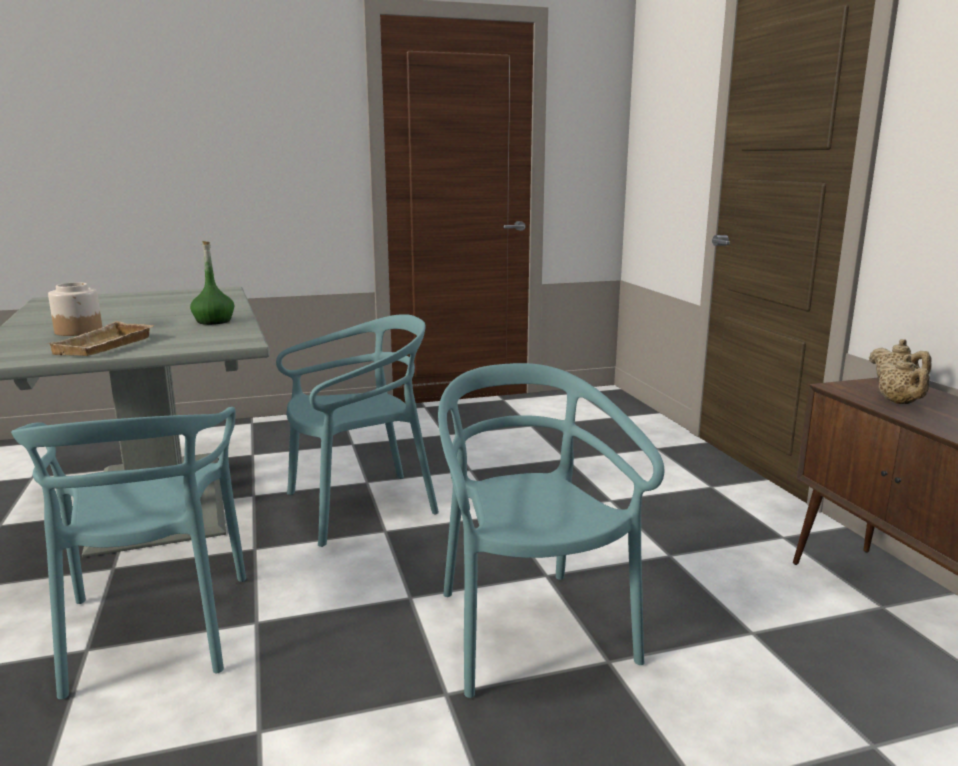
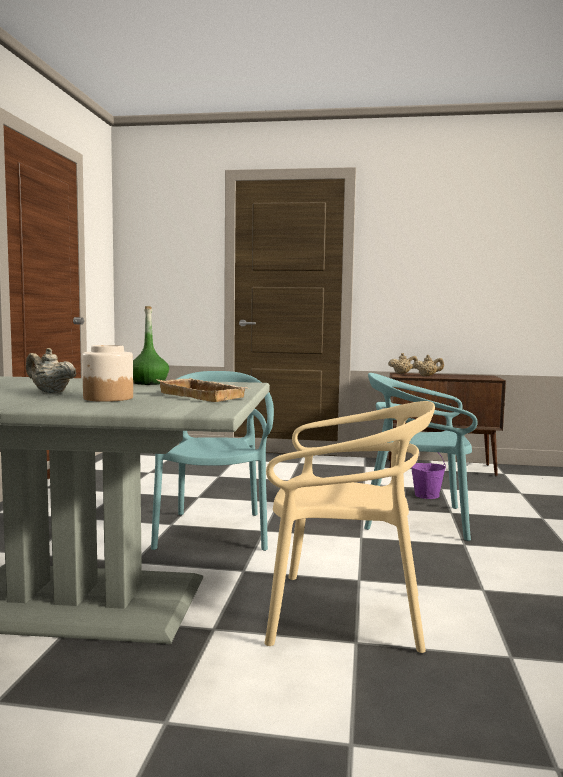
camera: 65 degrees left, 10 degrees down
(120, 316) = (50, 392): none -> beige teapot
(154, 630) = (345, 614): turquoise chair -> beige chair
(684, 623) = (427, 495): none -> purple bucket

